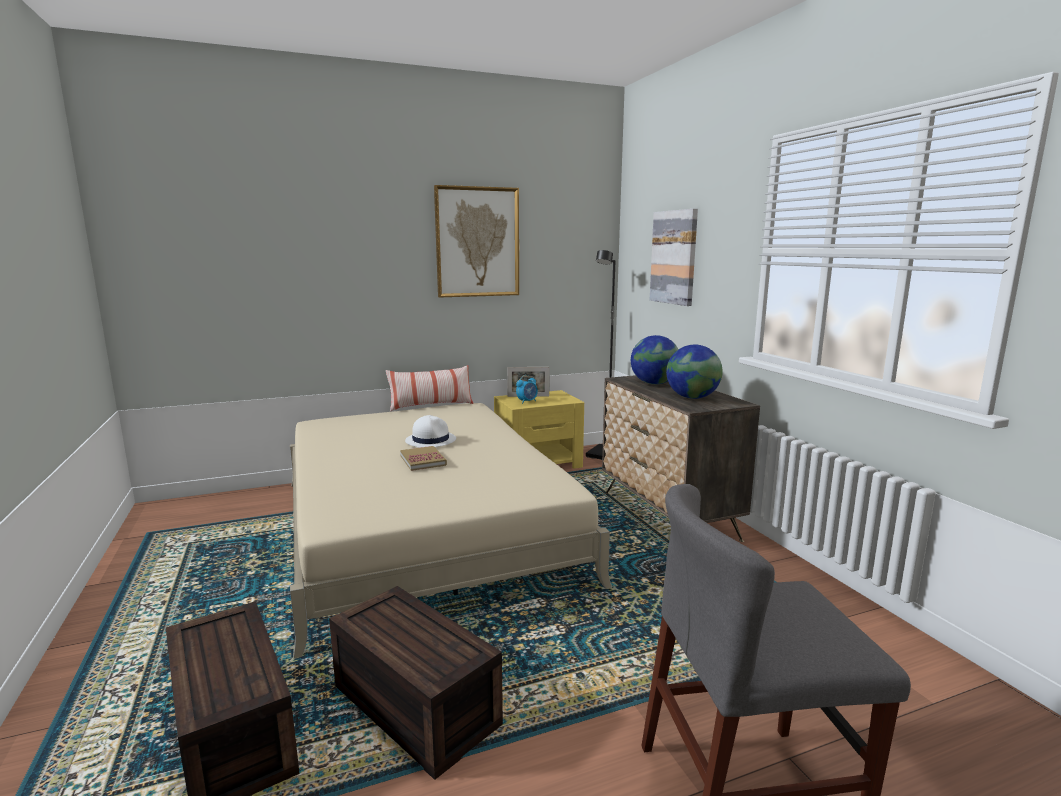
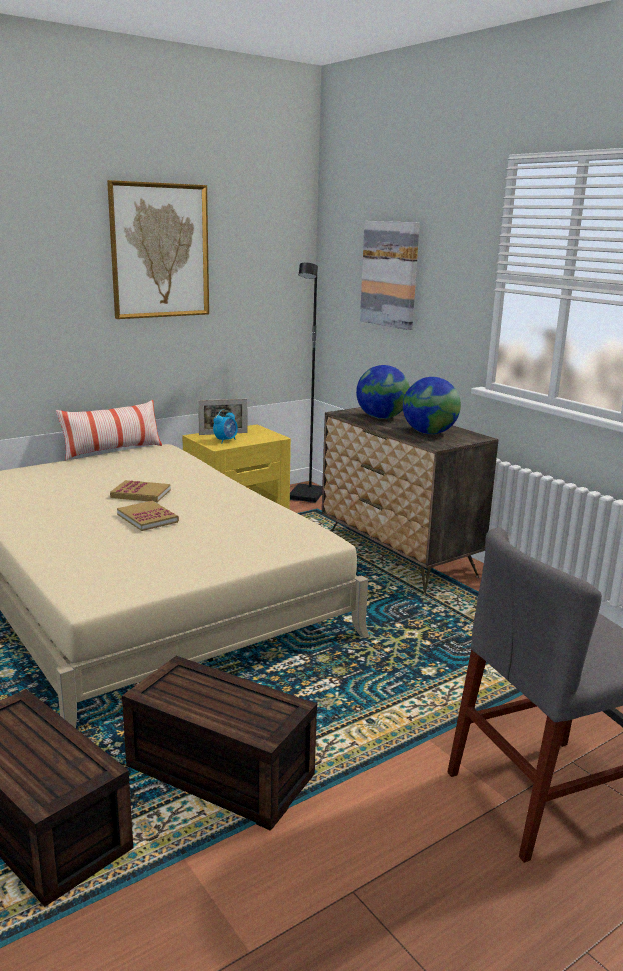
camera: 15 degrees left, 5 degrees up
(430, 440) = (141, 494): white hat -> book

